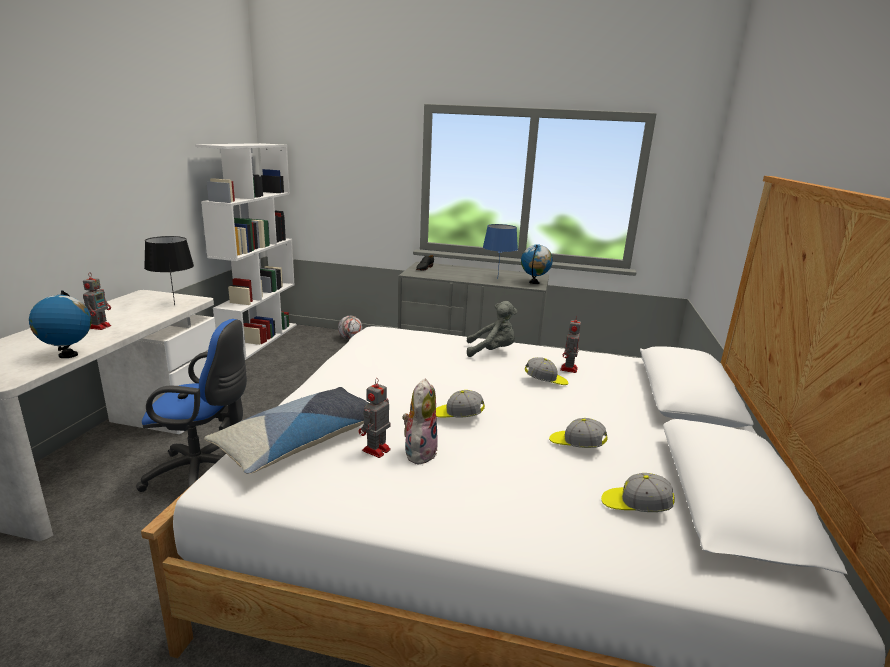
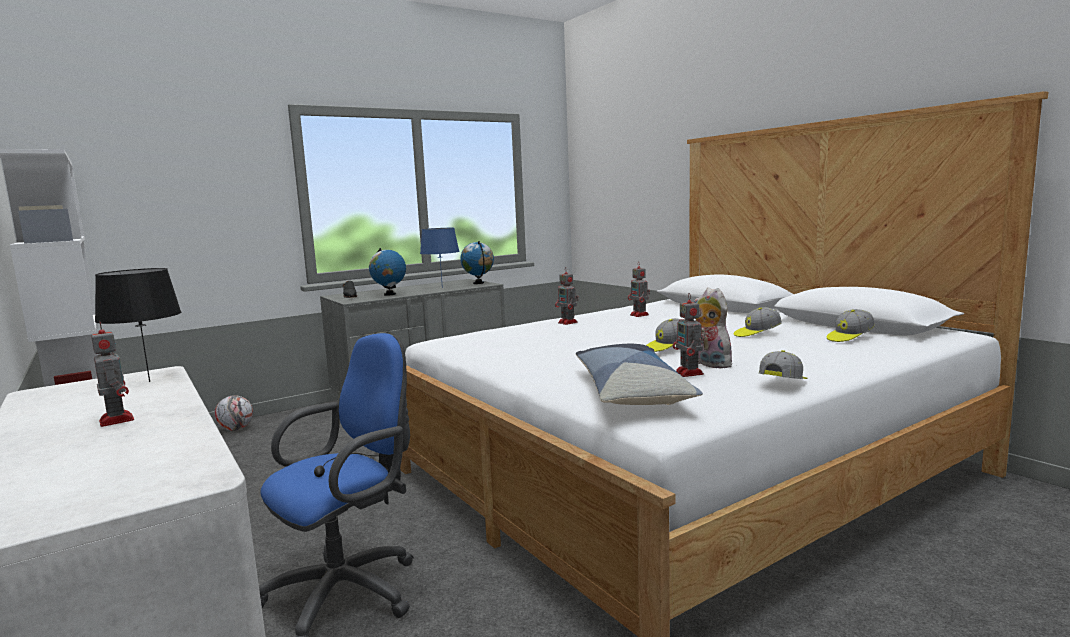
camera: 45 degrees left, 10 degrees down
(68, 355) = (192, 441): globe -> globe (389, 294)
(492, 351) = (568, 322): grey plush toy -> toy robot
(545, 381) = (650, 322): cap -> cap (783, 384)

